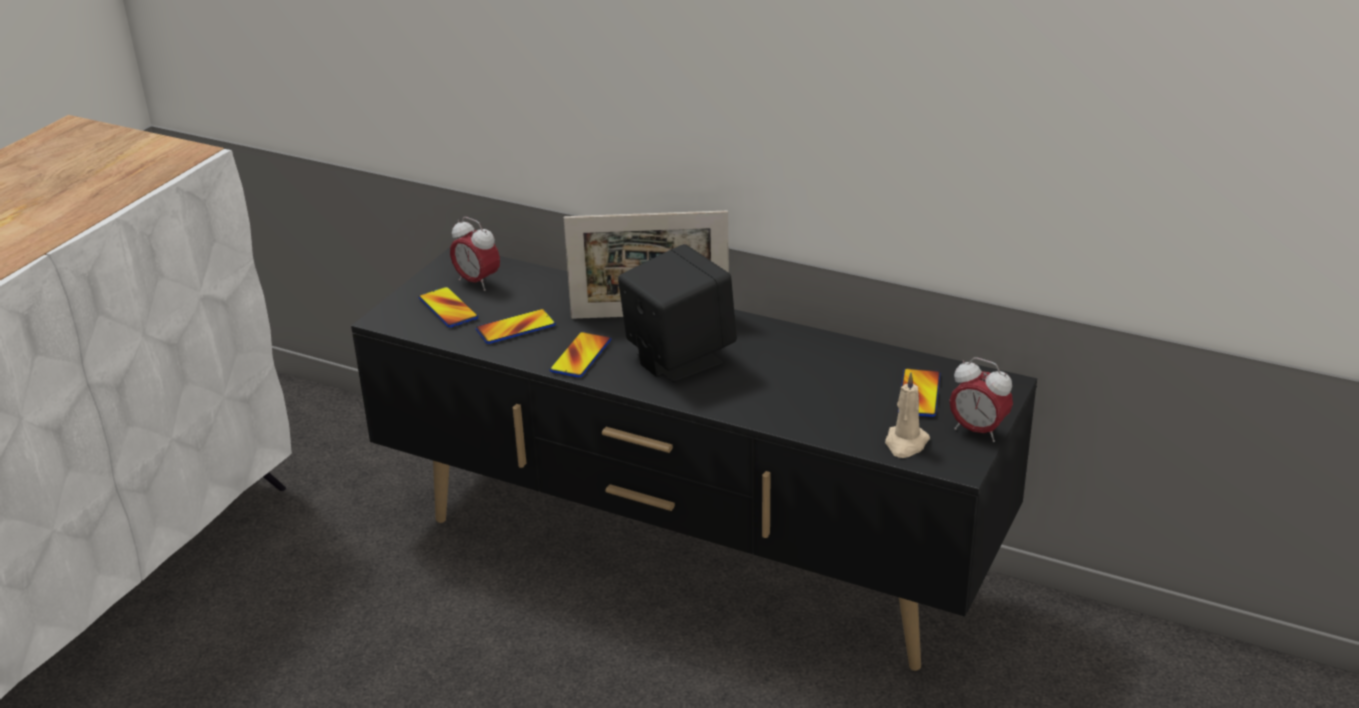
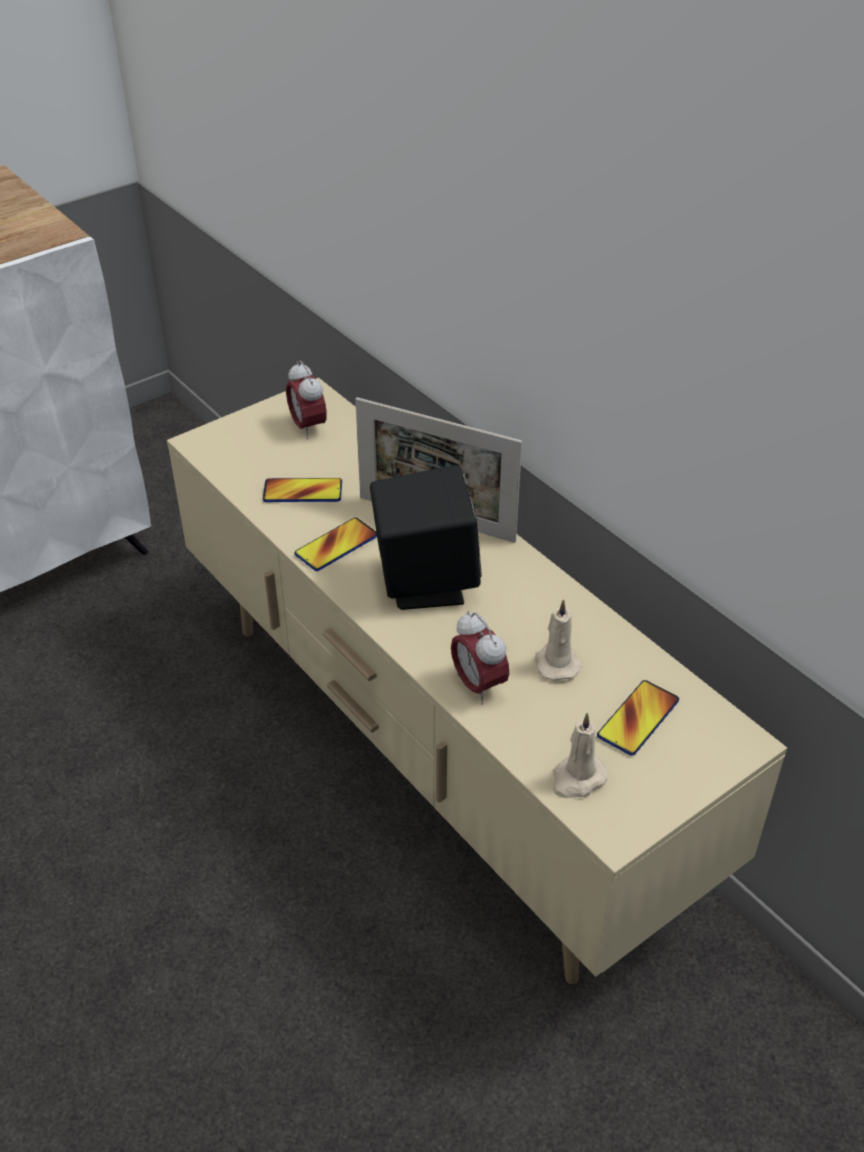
camera: 25 degrees right, 10 degrees up
(448, 308) = (261, 449): phone -> none
(688, 558) = (435, 759): black tv stand -> beige tv stand
(828, 379) = (556, 662): none -> beige candle
(977, 431) = (667, 794): alarm clock -> alarm clock (478, 685)

